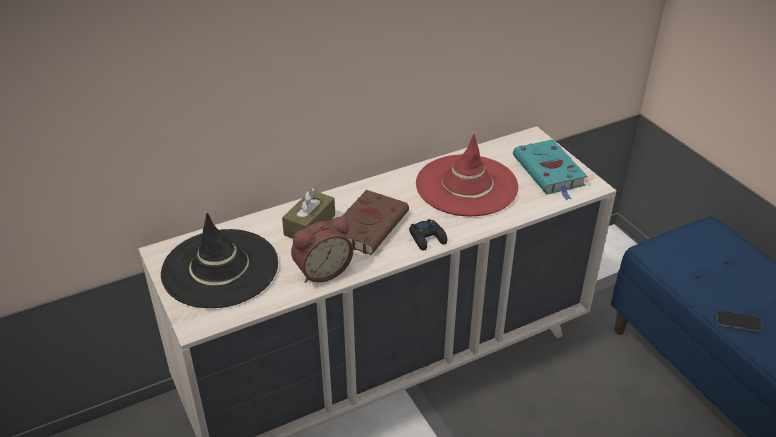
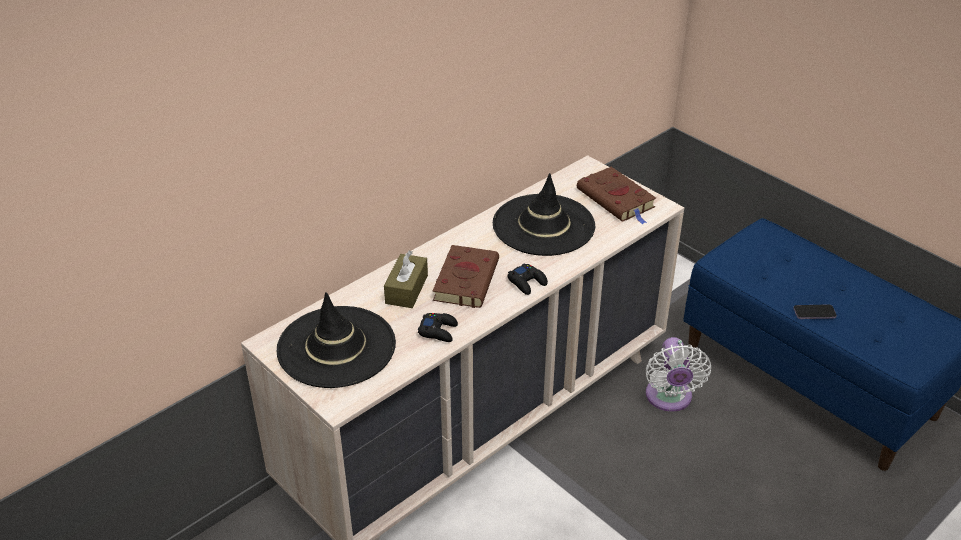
camera: 15 degrees left, 0 degrees up
(322, 270) = (438, 331): alarm clock -> black game controller
(466, 185) = (543, 225): red hat -> black hat
(550, 172) = (617, 199): turquoise book -> brown book
(578, 379) = (669, 399): none -> white fan

